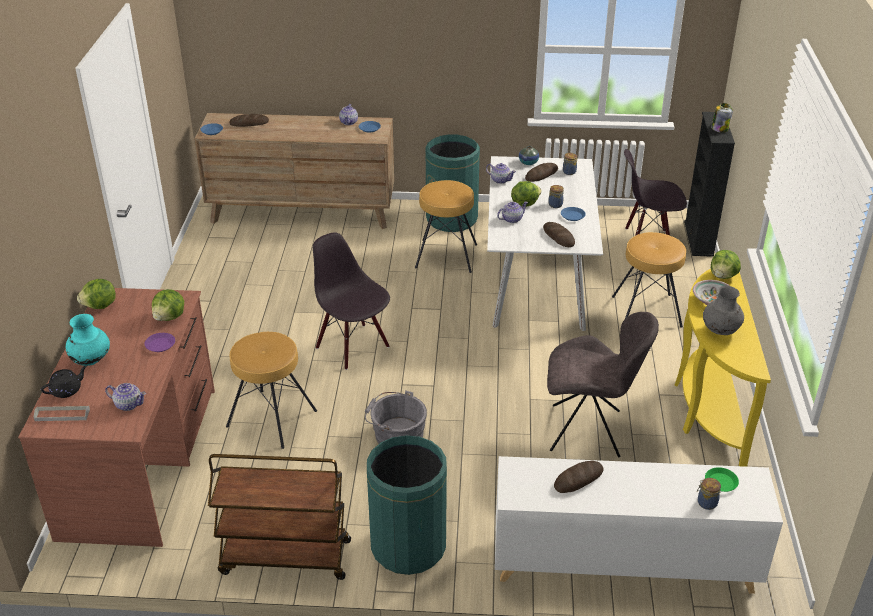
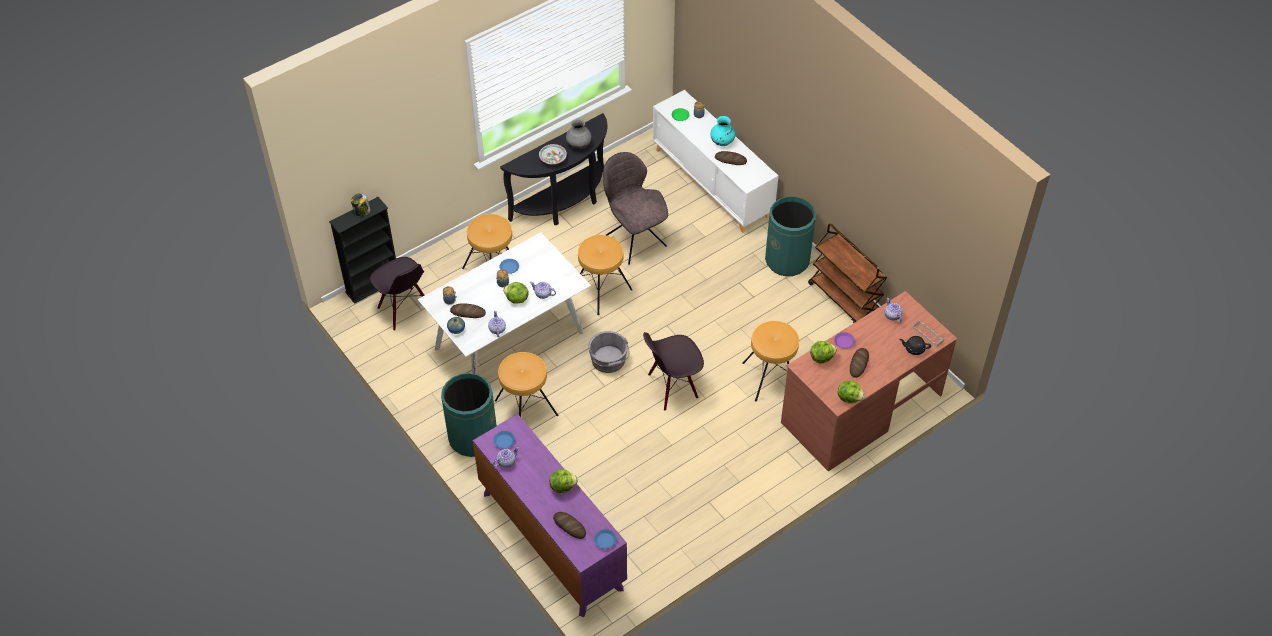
camera: 130 degrees left, 15 degrees up
(91, 360) = (886, 359): turquoise vase -> turquoise vase (722, 142)
(302, 212) = (551, 540): brown dresser -> purple dresser
(353, 346) = (672, 387): black chair -> black chair turned 60 degrees clockwise
(396, 434) = (722, 315): grey bucket -> grey bucket (609, 361)
(536, 366) = (601, 290): none -> brown stool
(558, 237) = (542, 261): bread -> bread (858, 364)
(707, 408) = (564, 203): yellow console table -> black console table
(723, 276) = (522, 165): lettuce -> lettuce (563, 486)

